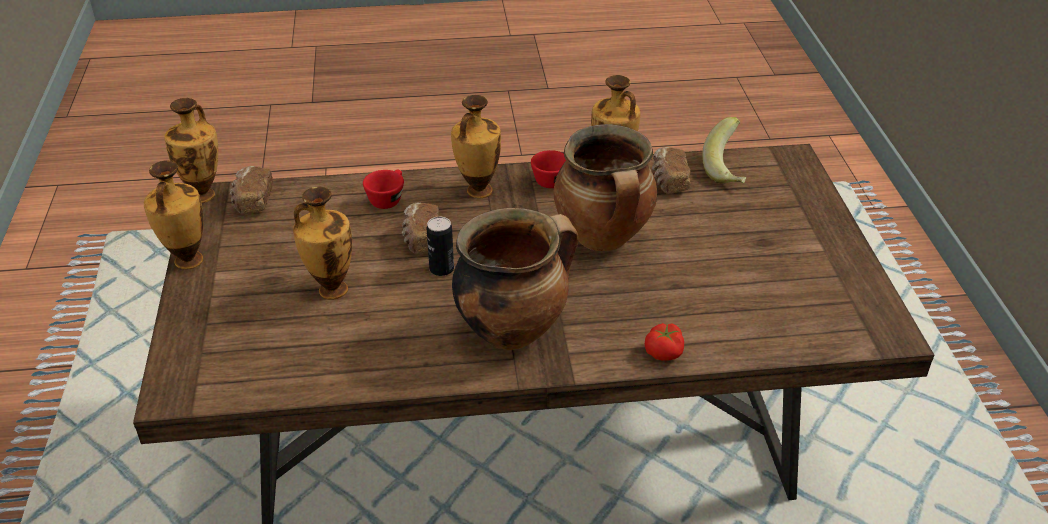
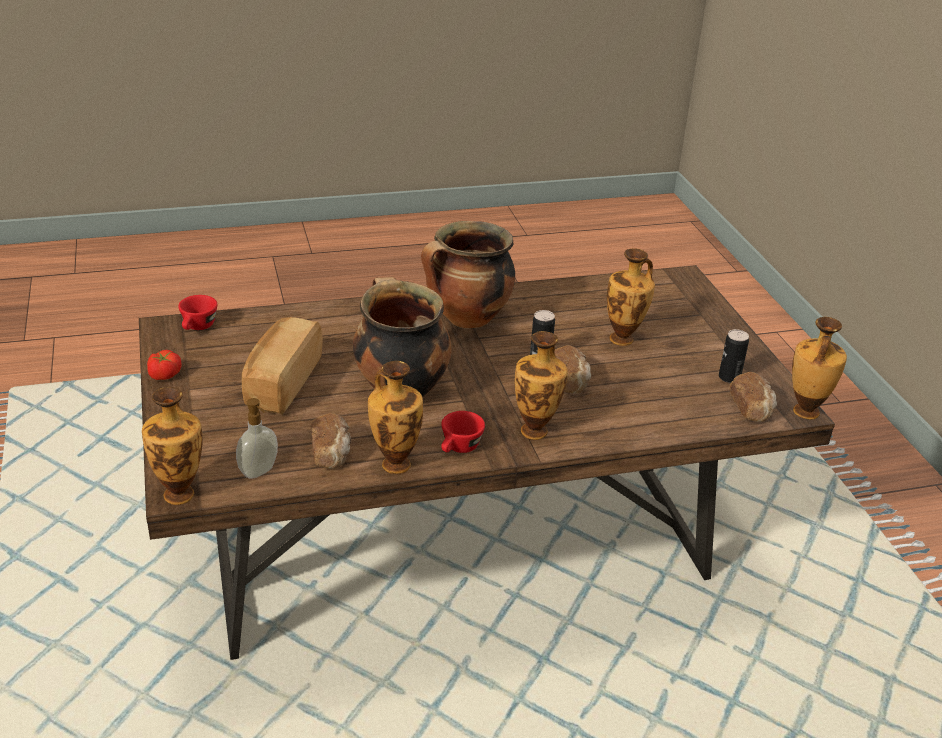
camera: 170 degrees right, 5 degrees down
(187, 262) = (758, 354): vase -> vase (180, 493)
(246, 235) = (729, 377): none -> can
(387, 198) = (623, 418): red cup -> red cup (198, 327)
(664, 352) = (349, 310): tomato -> tomato (164, 374)
(729, 169) = (259, 471): banana -> soap dispenser
(729, 252) = (281, 383): none -> bread

